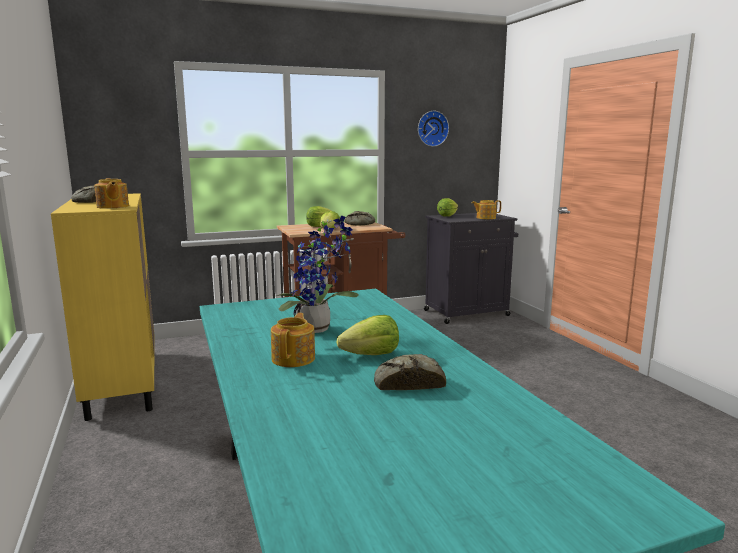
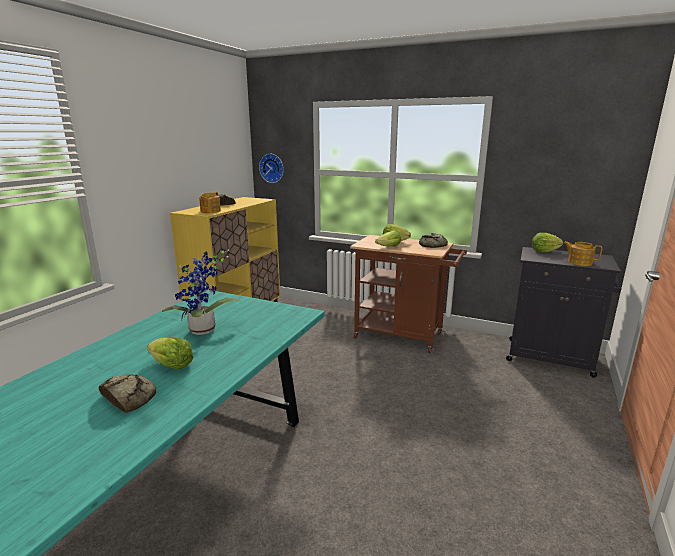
camera: 45 degrees right, 5 degrees up
(294, 358) = (140, 347): teapot -> none
(432, 128) = (544, 156): wall clock -> wall clock (272, 168)

